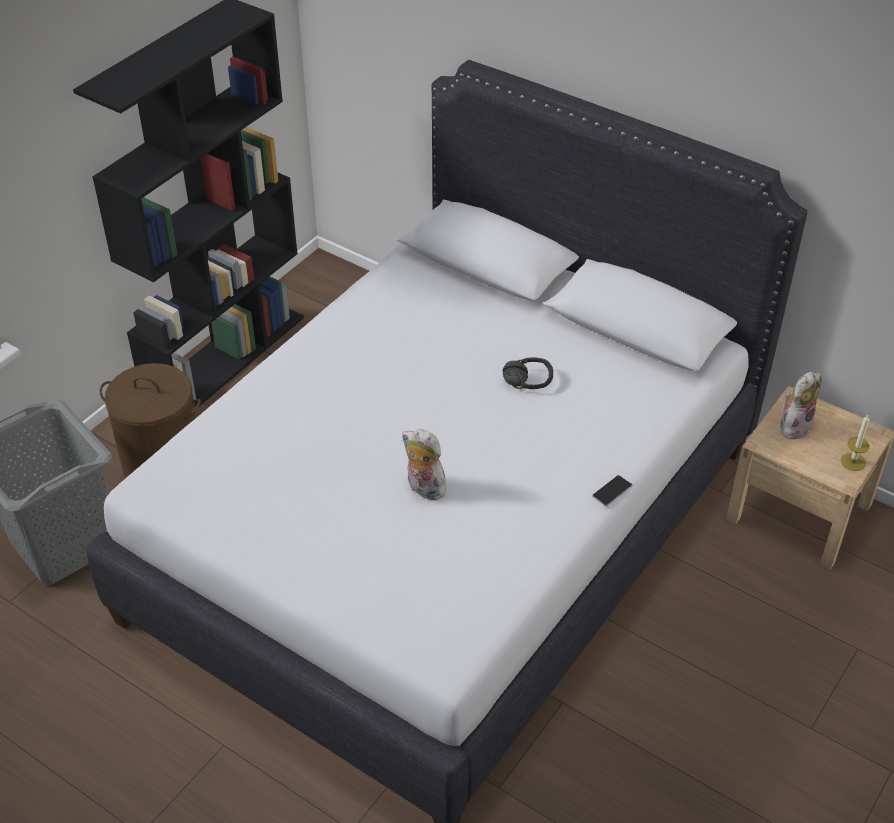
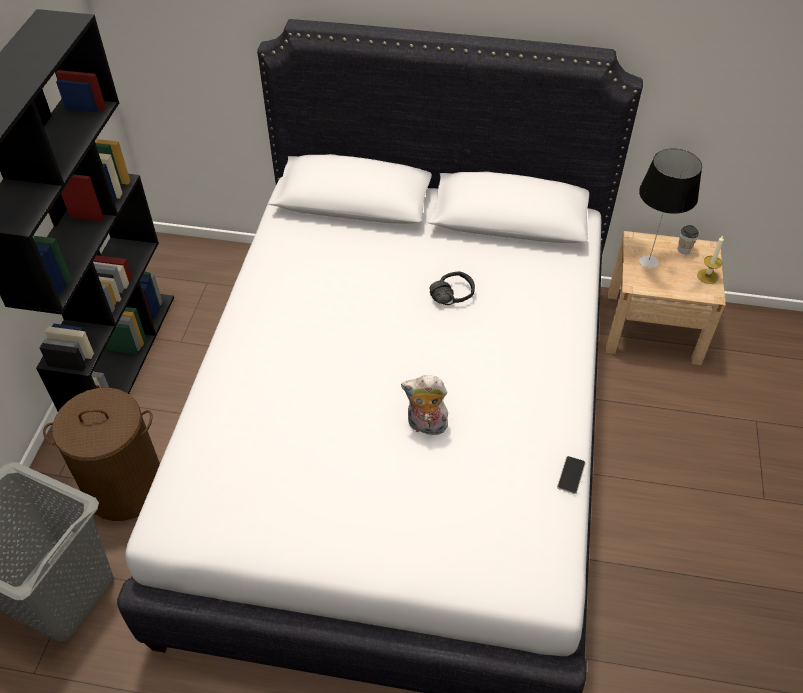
camera: 25 degrees left, 5 degrees up
(612, 491) = (581, 369): phone -> phone (571, 475)
(794, 426) = (649, 262): plush toy -> table lamp
(845, 426) = (684, 249): none -> cup

